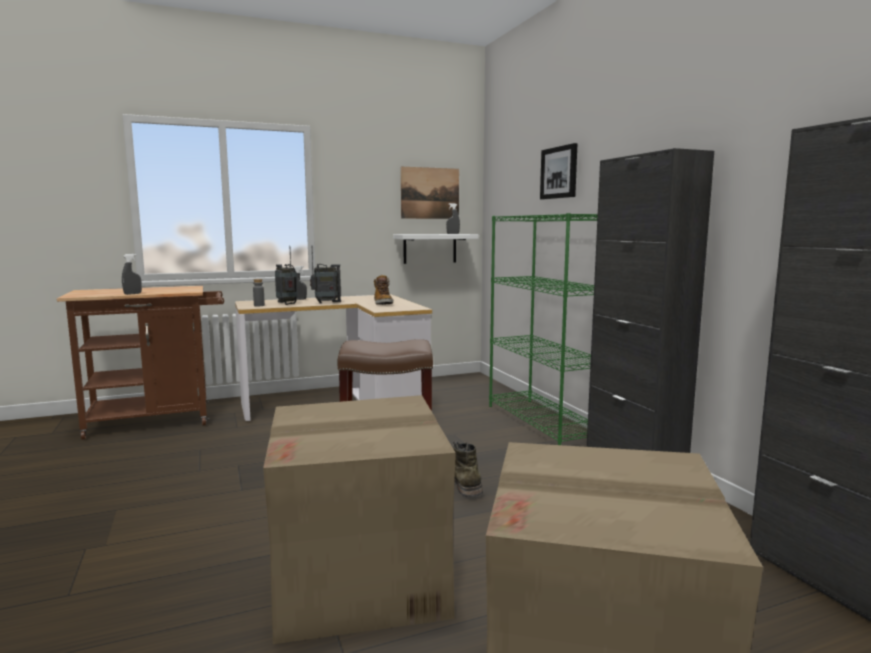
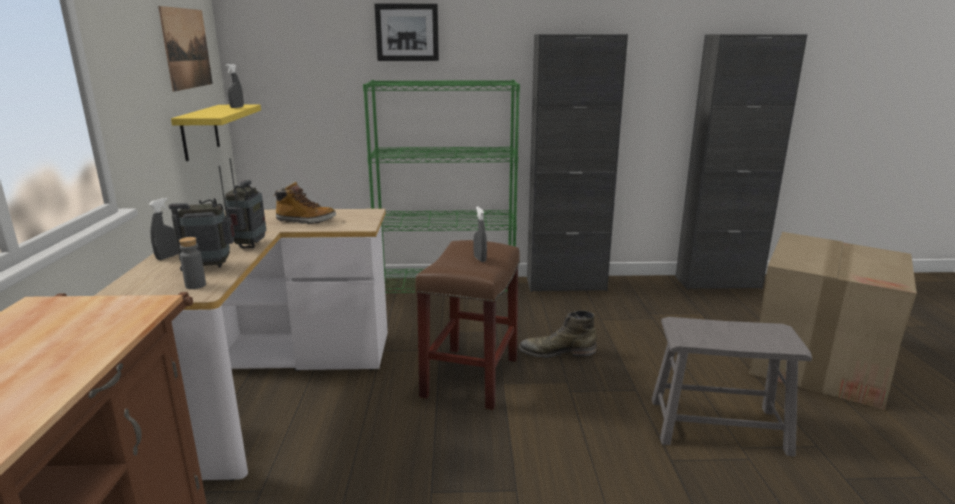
camera: 70 degrees left, 10 degrees up
(132, 294) = (88, 361): grey spray bottle -> grey spray bottle (480, 259)
(361, 577) = (718, 425): cardboard box -> grey stool
(430, 248) = (200, 132): white shelf -> yellow shelf

